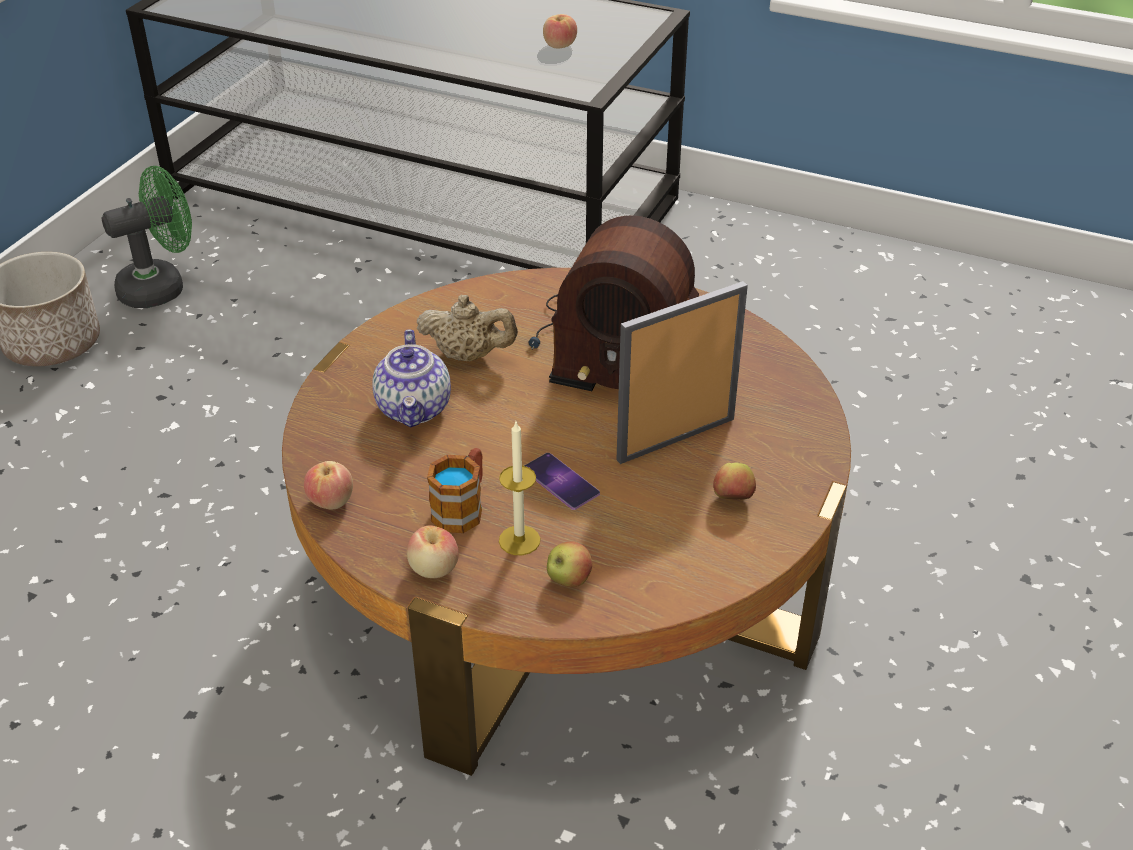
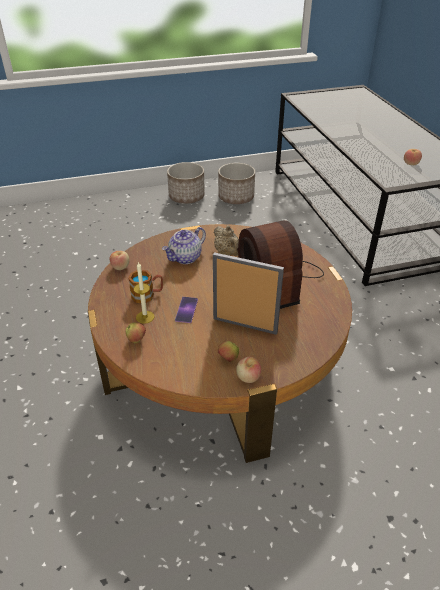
camera: 50 degrees right, 0 degrees up
(161, 287) = (236, 197): green fan -> planter
(434, 569) = (111, 306): apple -> apple (248, 377)

